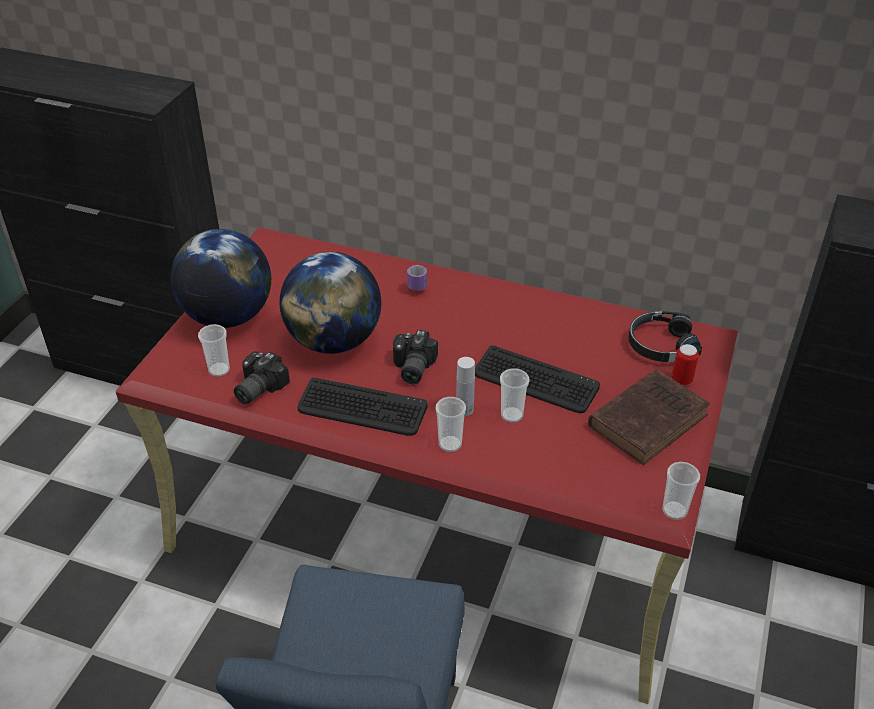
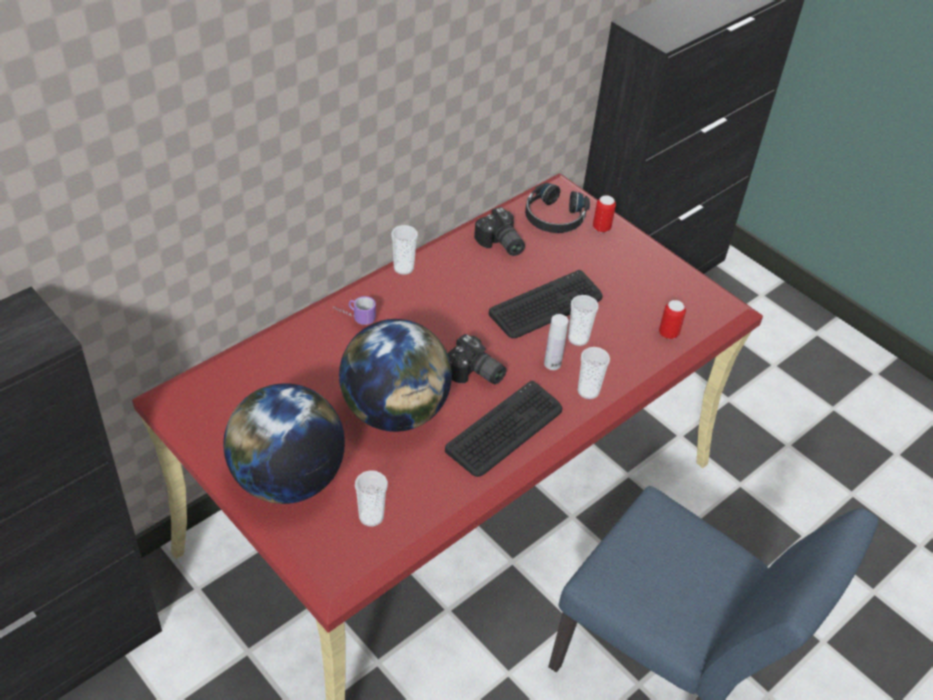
camera: 65 degrees left, 5 degrees up
(256, 388) = (422, 496): camera -> camera (500, 244)
(578, 475) = (668, 333): none -> can
(649, 419) = (632, 266): brown book -> none
(674, 511) = (731, 302): cup -> cup (403, 268)

